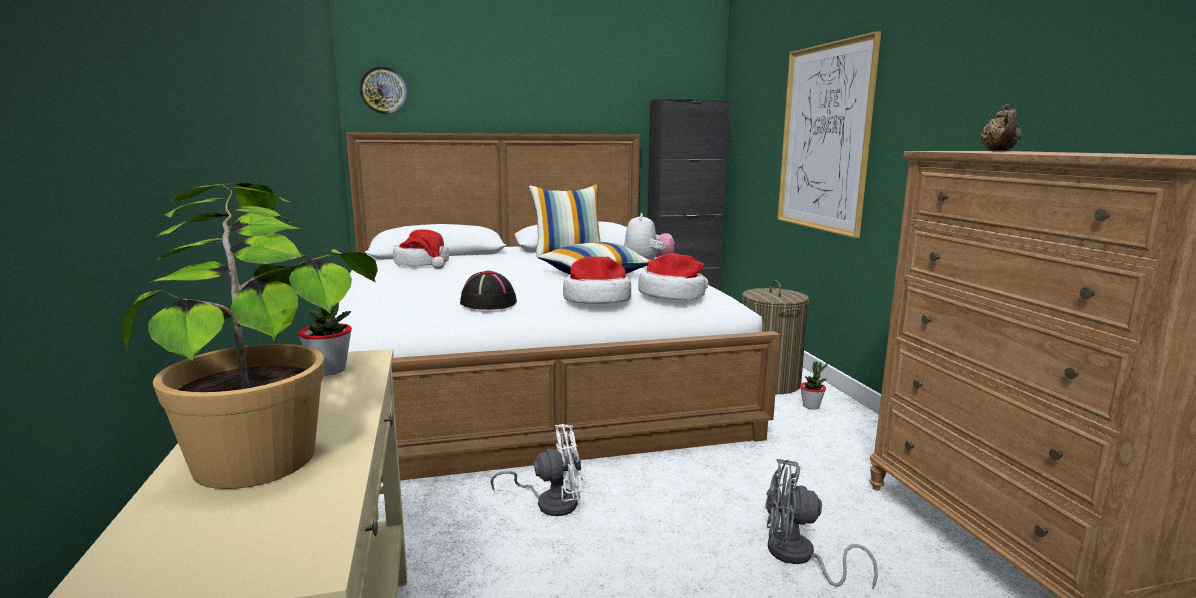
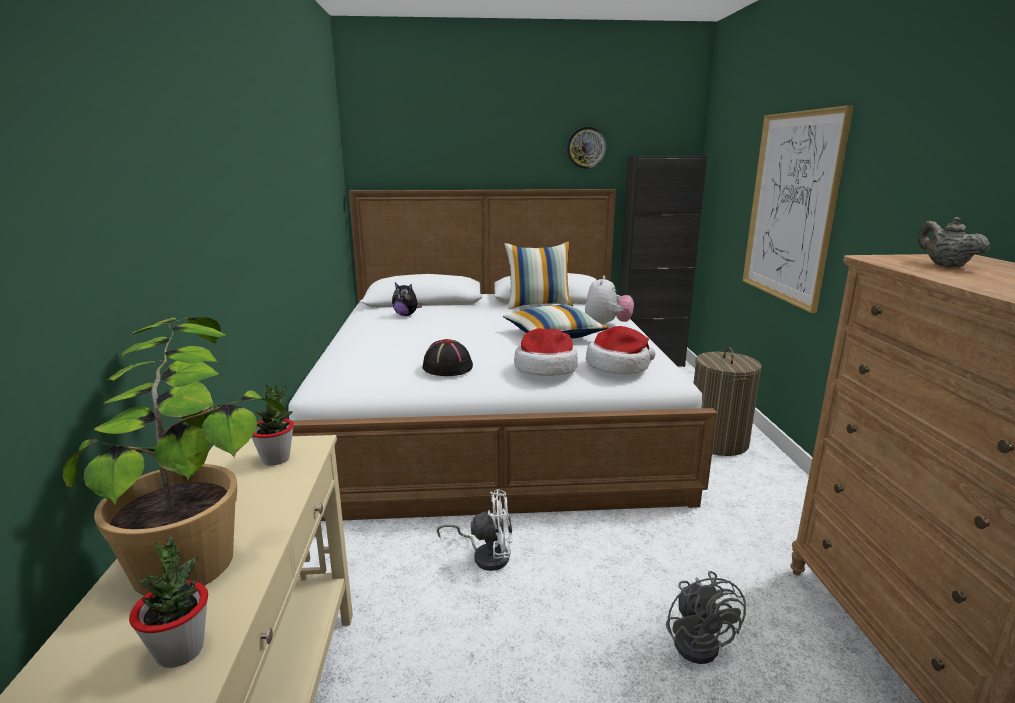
camera: 10 degrees right, 5 degrees up
(383, 90) = (381, 152): wall clock -> wall clock (586, 148)
(423, 264) = (406, 315): hat -> plush toy
(798, 557) = (700, 641): grey fan -> grey fan turned 120 degrees counterclockwise
(811, 406) = (753, 472): potted plant -> potted plant (180, 651)
(998, 151) = (945, 265): beige teapot -> beige teapot turned 135 degrees clockwise

